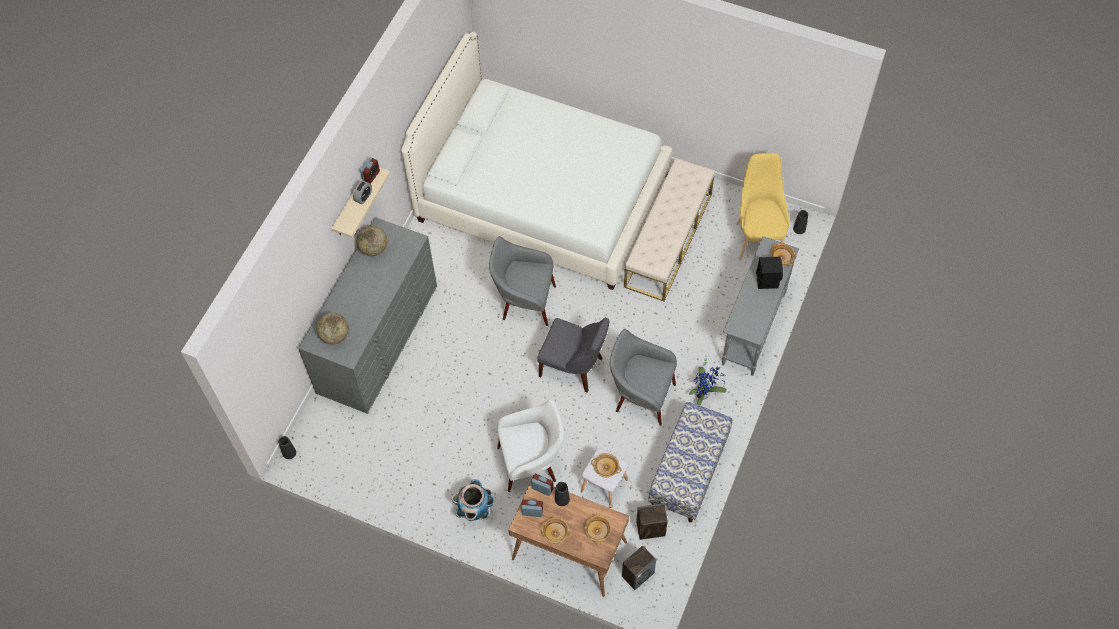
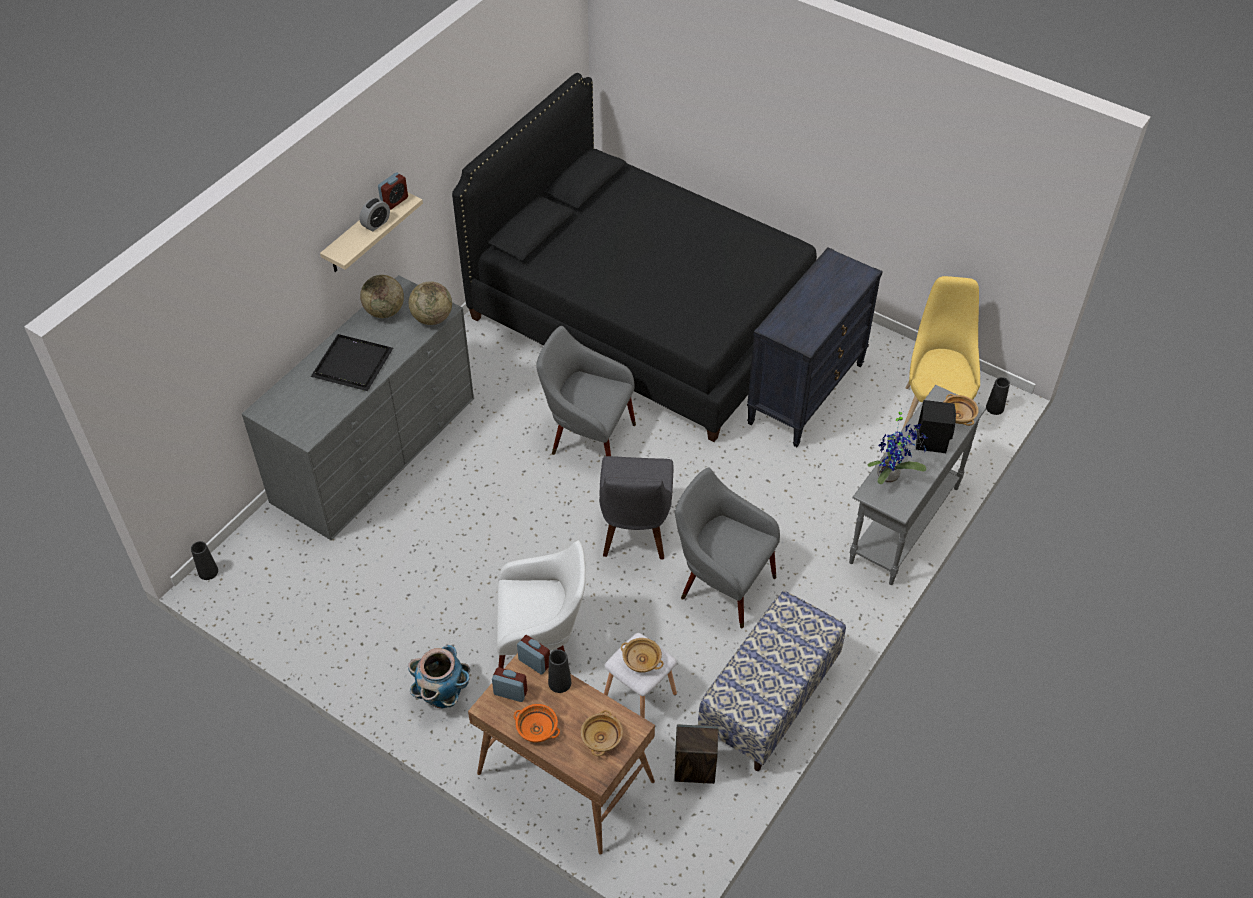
camera: 10 degrees right, 10 degrees down
(335, 336) = (296, 407): globe -> globe (432, 318)
(364, 294) = (354, 363): none -> black tray
(542, 197) = (645, 315): white bed -> black bed
(555, 533) = (537, 729): beige bowl -> orange bowl
(574, 368) = (634, 531): grey chair -> grey chair turned 60 degrees clockwise
(637, 574) = (660, 831): speaker -> none
(668, 240) = (806, 392): beige bench -> black dresser
(704, 393) = (815, 596): potted plant -> potted plant (891, 475)

